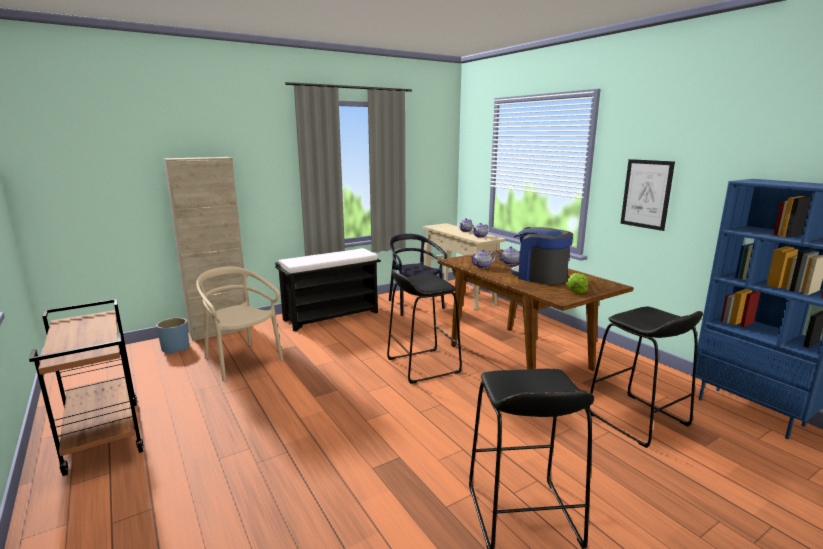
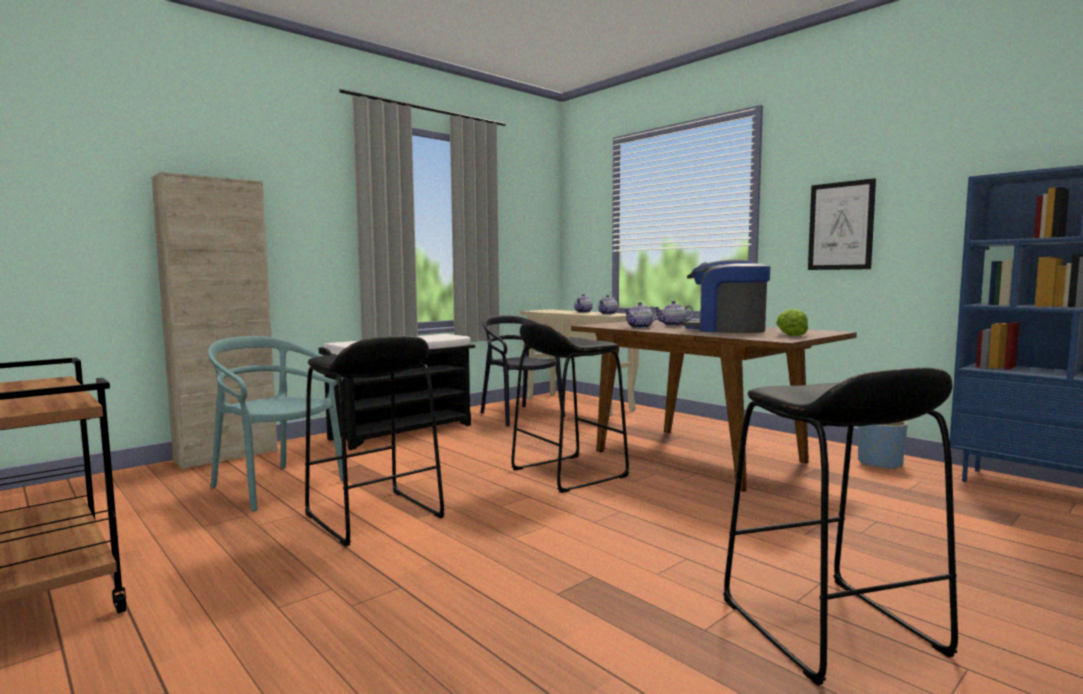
camera: 10 degrees left, 10 degrees down
(175, 349) = (154, 479): blue planter -> blue planter (880, 464)
(241, 361) = (276, 486): beige chair -> turquoise chair
(637, 419) = (903, 506): black stool -> black stool (373, 516)

